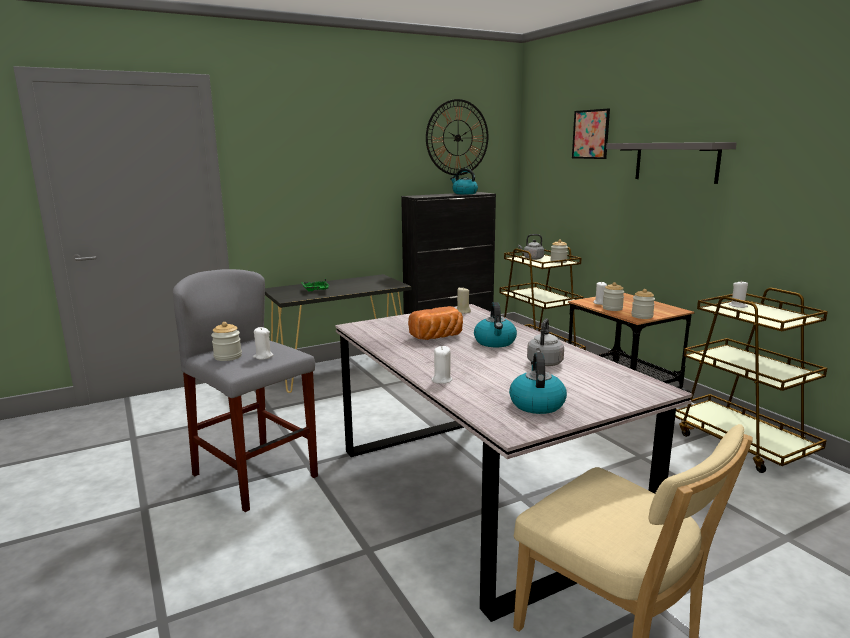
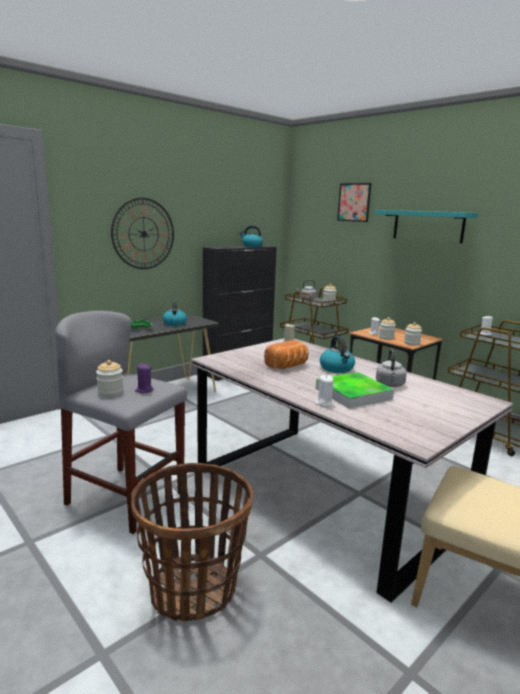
camera: 15 degrees left, 0 degrees up
(263, 356) = (144, 390): white candle -> purple candle
(279, 574) = (193, 588): none -> basket
(457, 138) = (244, 200): wall clock -> wall clock (143, 234)
(487, 371) = (353, 394): none -> tray
(536, 404) = (414, 419): kettle -> kettle (174, 323)
(676, 162) = (428, 226): grey shelf -> turquoise shelf

